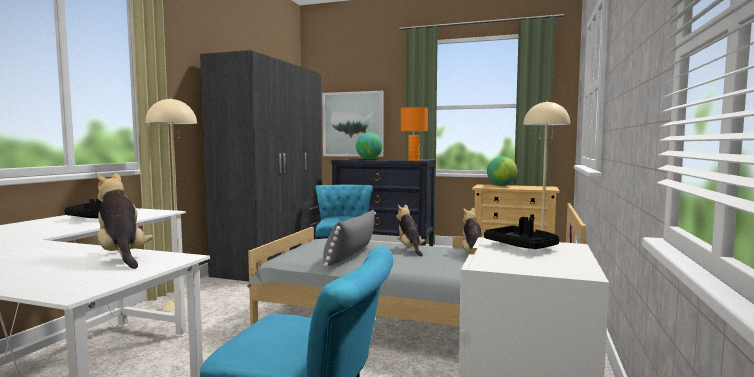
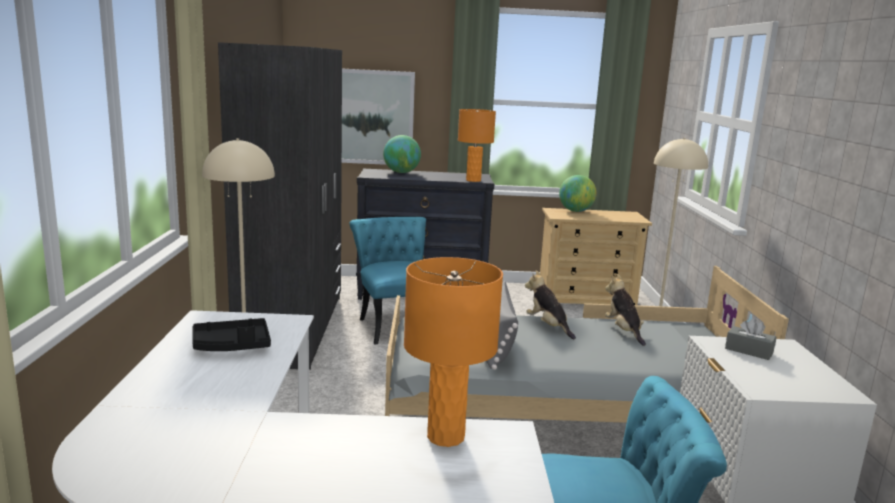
camera: 20 degrees left, 10 degrees up
(122, 256) = (446, 437): plush toy -> orange table lamp
(522, 246) = (749, 351): black tray -> grey tissue box

